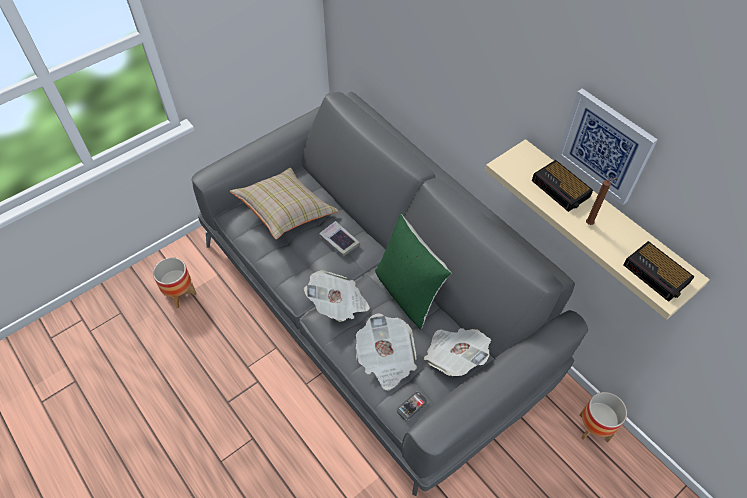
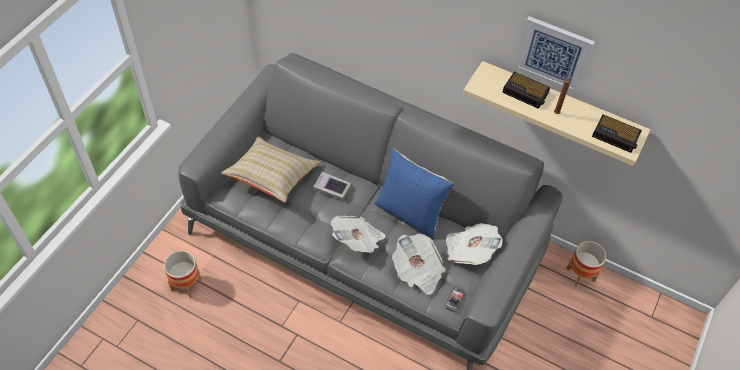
camera: 25 degrees left, 0 degrees up
(408, 293) = (410, 213): green pillow -> blue pillow

